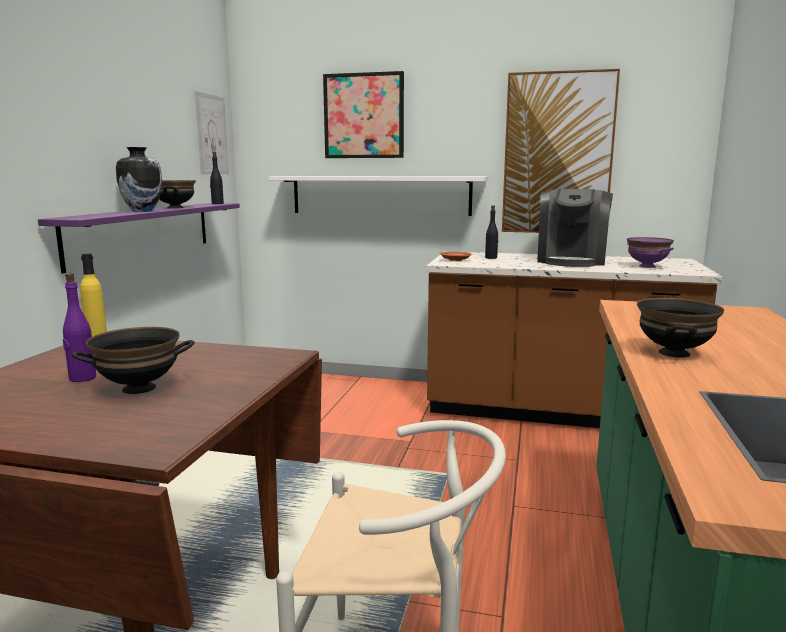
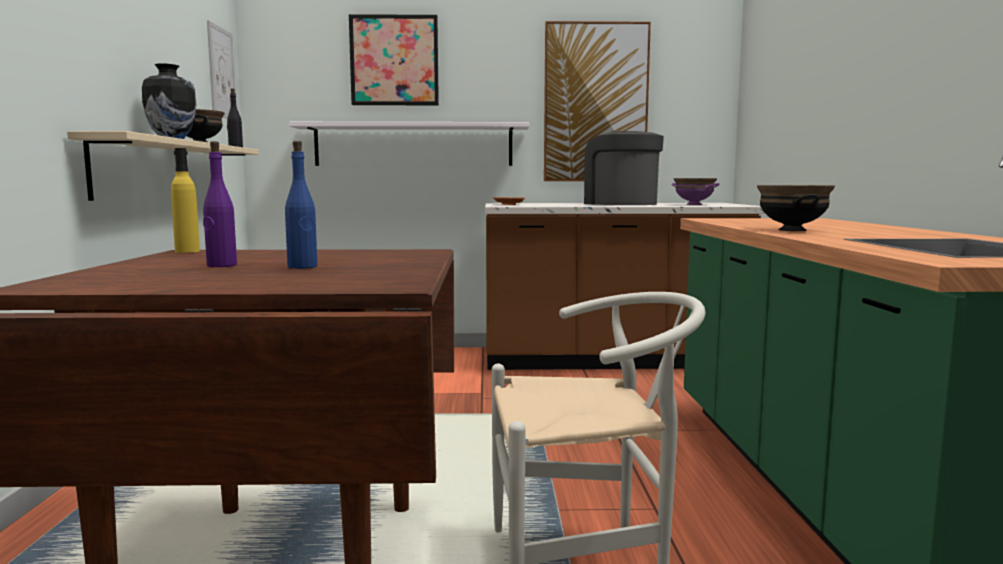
camera: 15 degrees left, 5 degrees down
(139, 388) = (302, 267): black bowl -> blue bottle
(143, 232) = (163, 169): purple shelf -> beige shelf
(491, 258) = (541, 204): black bottle -> none
(571, 261) = (620, 204): coffee machine -> coffee machine turned 150 degrees clockwise

